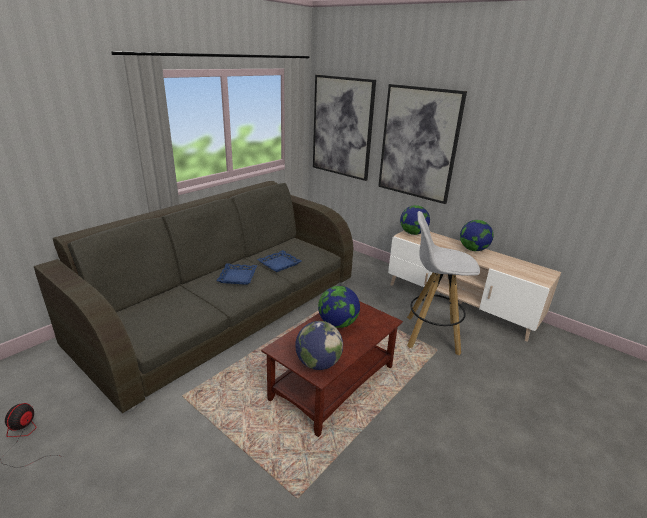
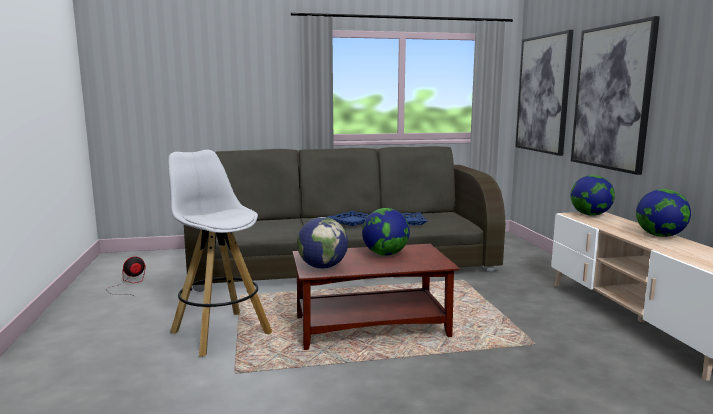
camera: 40 degrees right, 15 degrees down
(430, 335) = (545, 332): white stool -> white stool (220, 332)

